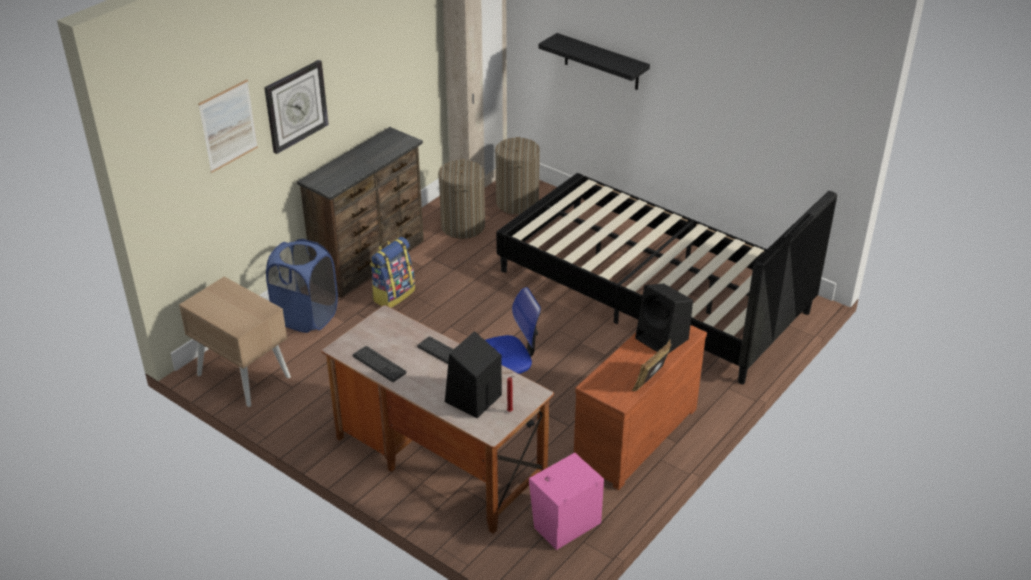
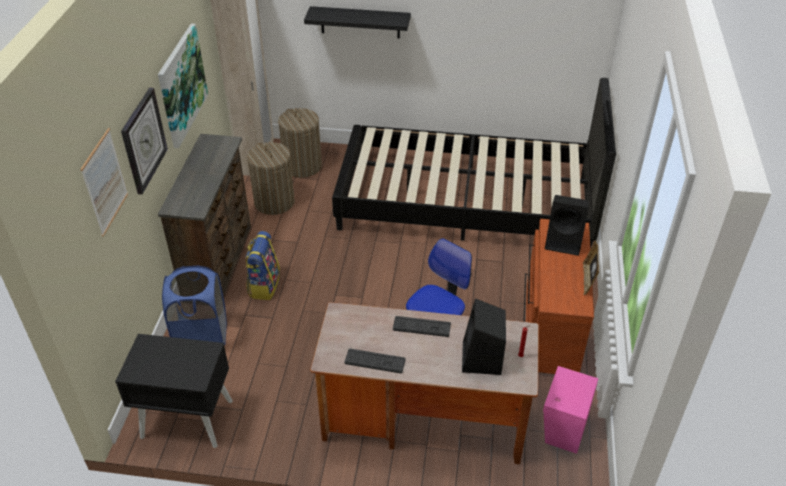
camera: 30 degrees left, 5 degrees up
(243, 375) = (186, 419): beige nightstand -> black nightstand
(372, 71) = (181, 85): none -> picture

